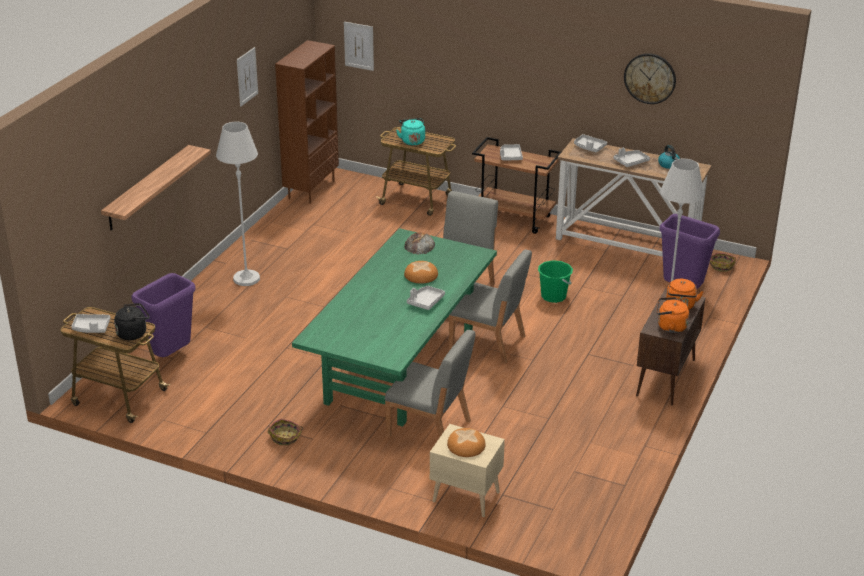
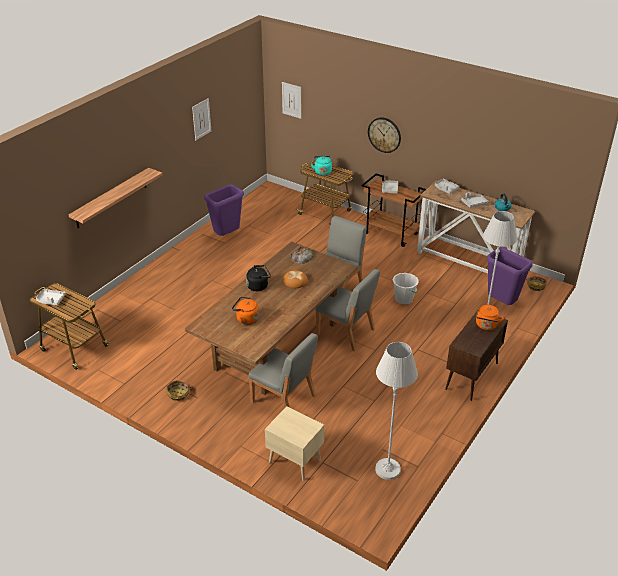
camera: 10 degrees right, 5 degrees up
(133, 333) = (78, 307): black kettle -> black kettle (258, 286)
(170, 356) = (119, 319): purple trash can -> purple trash can (227, 235)
(246, 279) = (189, 263): white floor lamp -> white floor lamp (387, 469)
(311, 189) = (254, 199): brown bookcase -> none
(400, 368) = (276, 346): green dining table -> brown dining table
(425, 302) = (292, 304): grey tray -> none
(466, 446) = (293, 427): bread -> none
(553, 296) = (404, 299): green bucket -> white bucket
(650, 78) = (494, 142): wall clock -> wall clock (384, 135)
(670, 327) = (474, 343): orange kettle -> orange kettle (246, 319)

